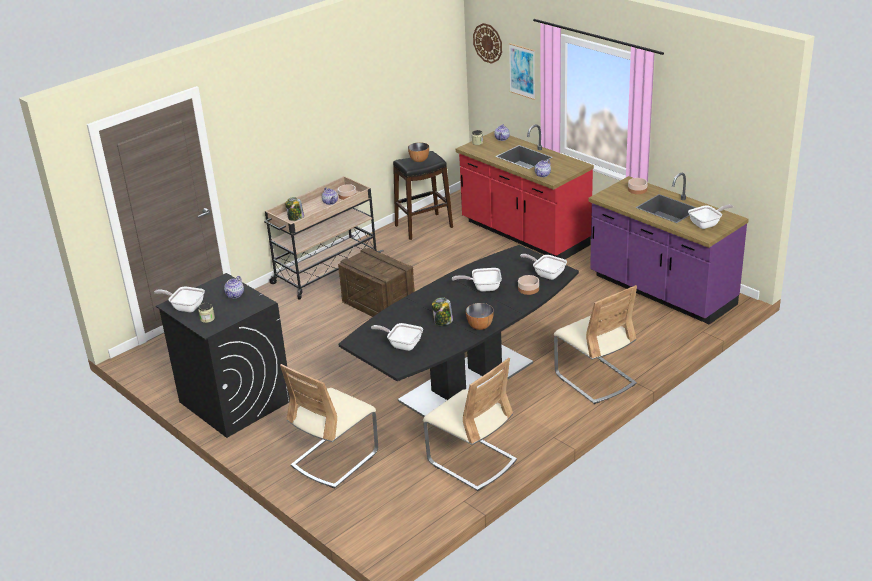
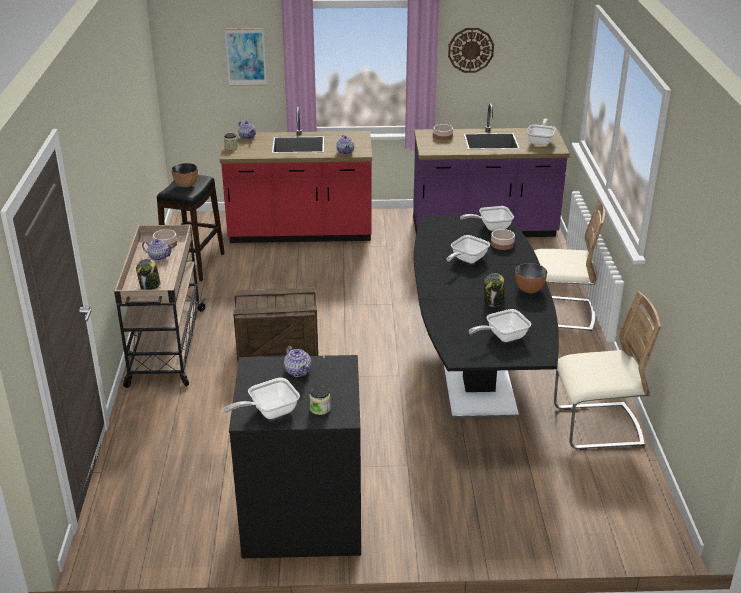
camera: 50 degrees left, 0 degrees up
(335, 459) = (495, 501): beige chair -> none
(488, 43) = (190, 36): wall clock -> wall clock (470, 50)

